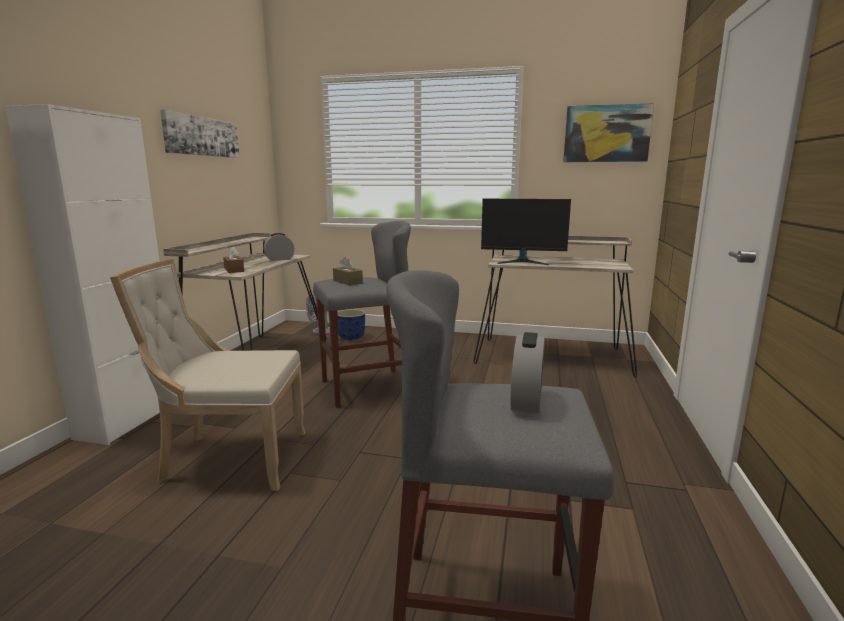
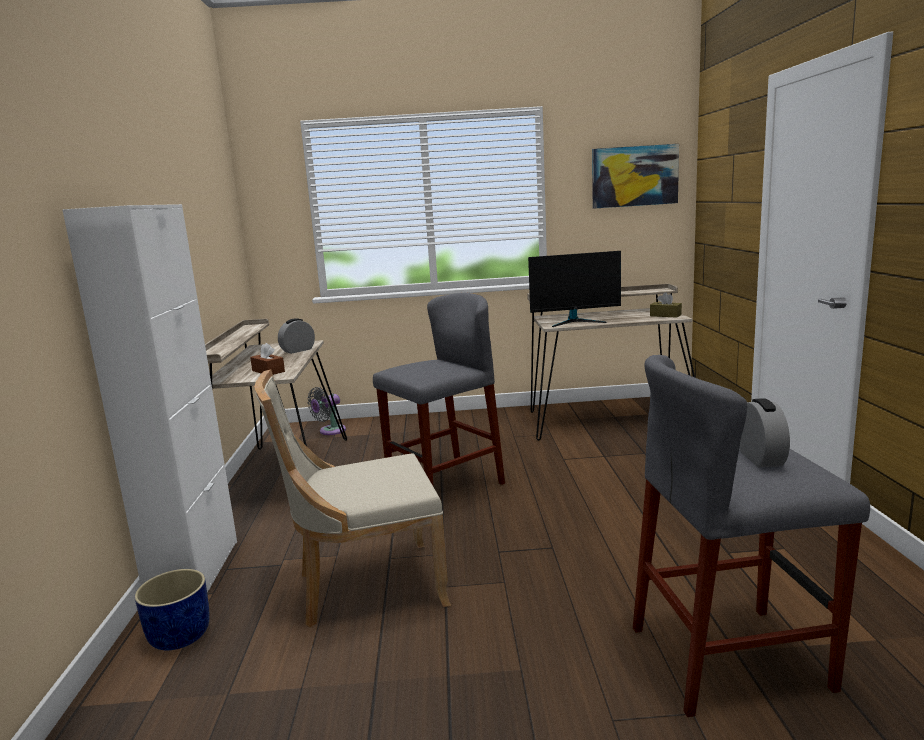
camera: 15 degrees left, 0 degrees up
(201, 136) = (191, 209): picture -> none
(347, 282) = (421, 368): brown tissue box -> brown tissue box (665, 315)
(351, 337) = (374, 432): blue planter -> blue planter (181, 635)

